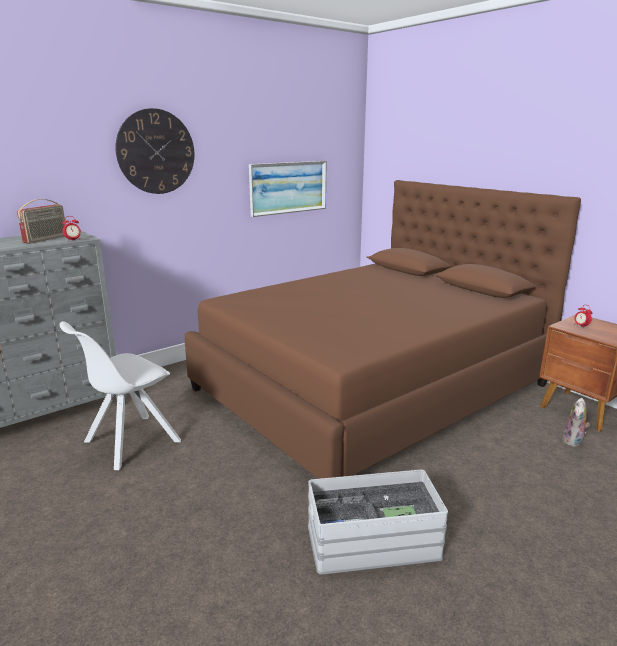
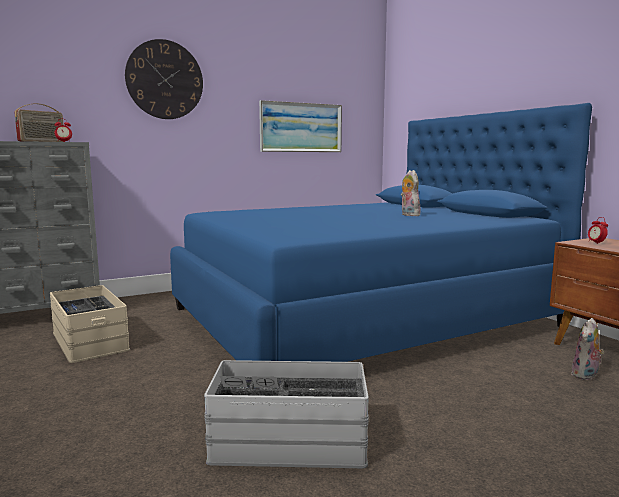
camera: 10 degrees right, 10 degrees down
(130, 442) = (88, 341): white chair -> beige storage box
(371, 387) = (361, 317): brown bed -> blue bed
(416, 296) = (408, 215): none -> plush toy

